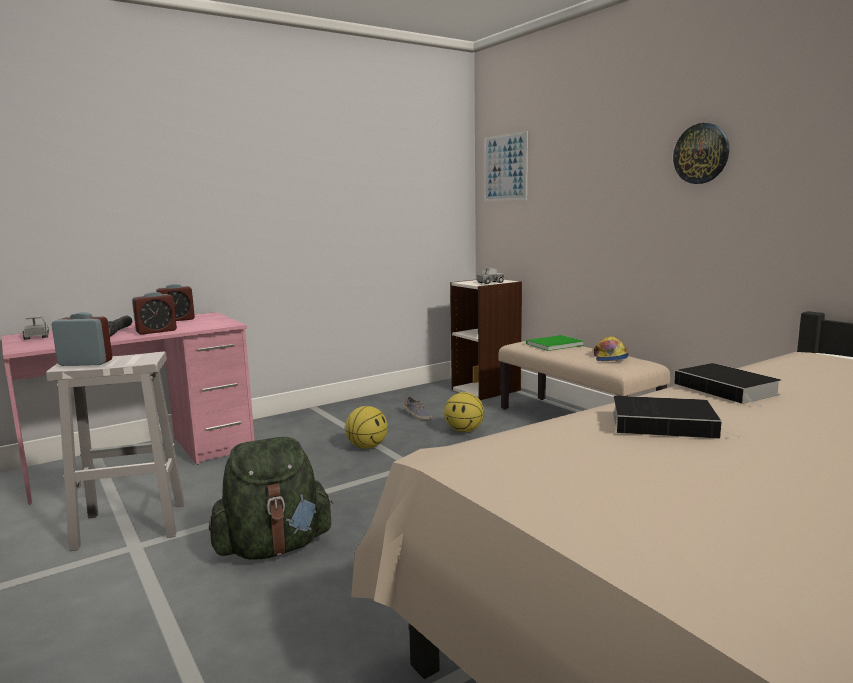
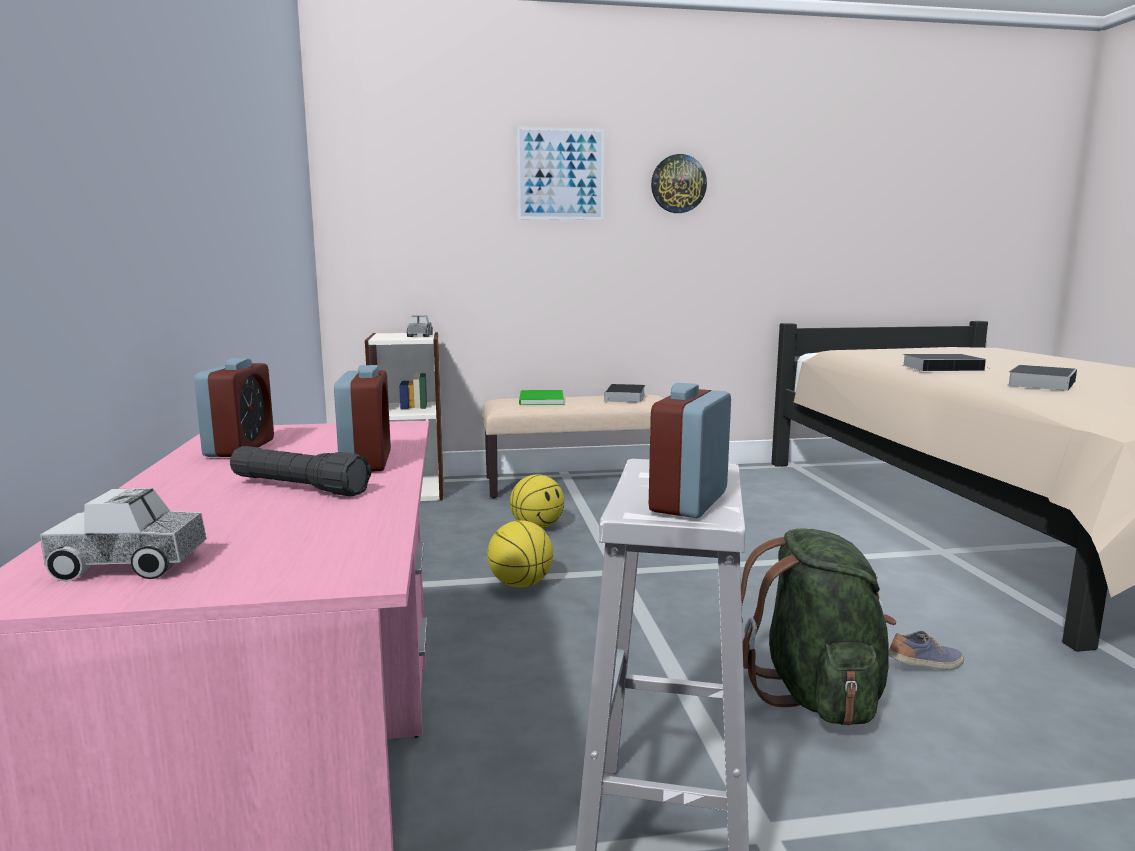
camera: 65 degrees left, 0 degrees up
(417, 415) = (444, 538): shoe -> shoe (926, 665)
(505, 167) = (385, 174): picture -> picture (560, 174)
(610, 357) = (625, 397): cap -> book

